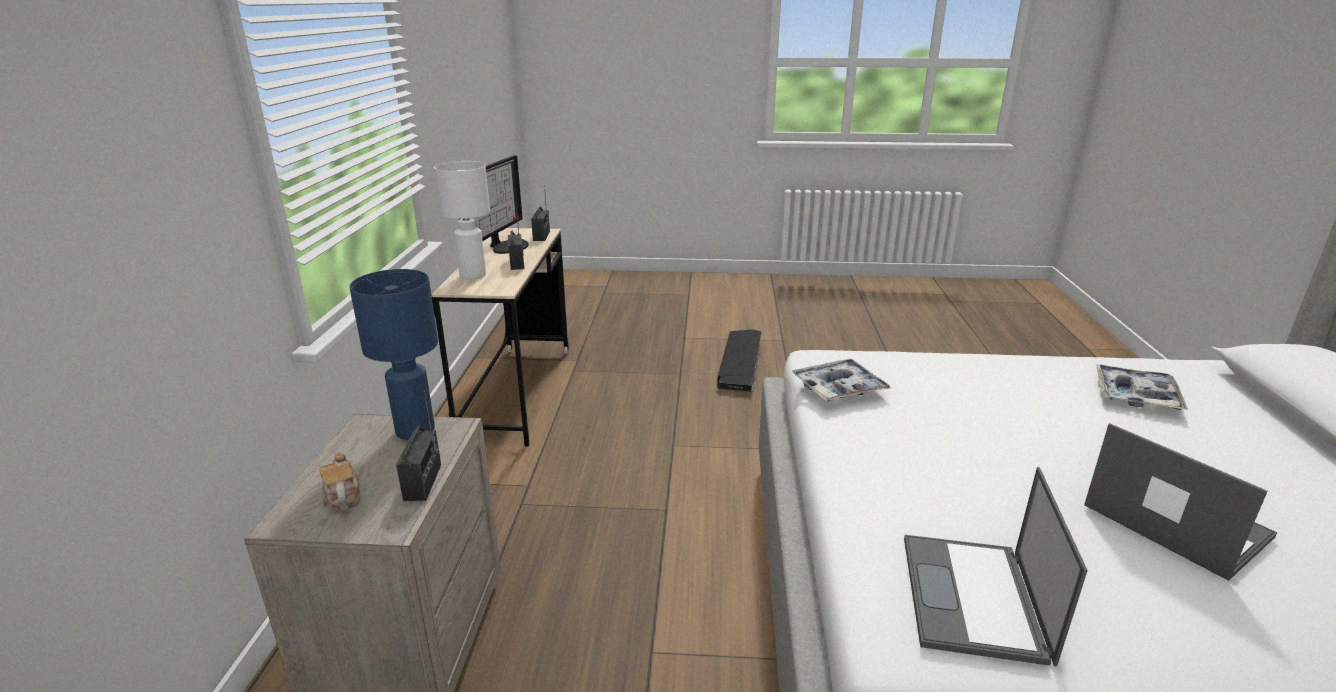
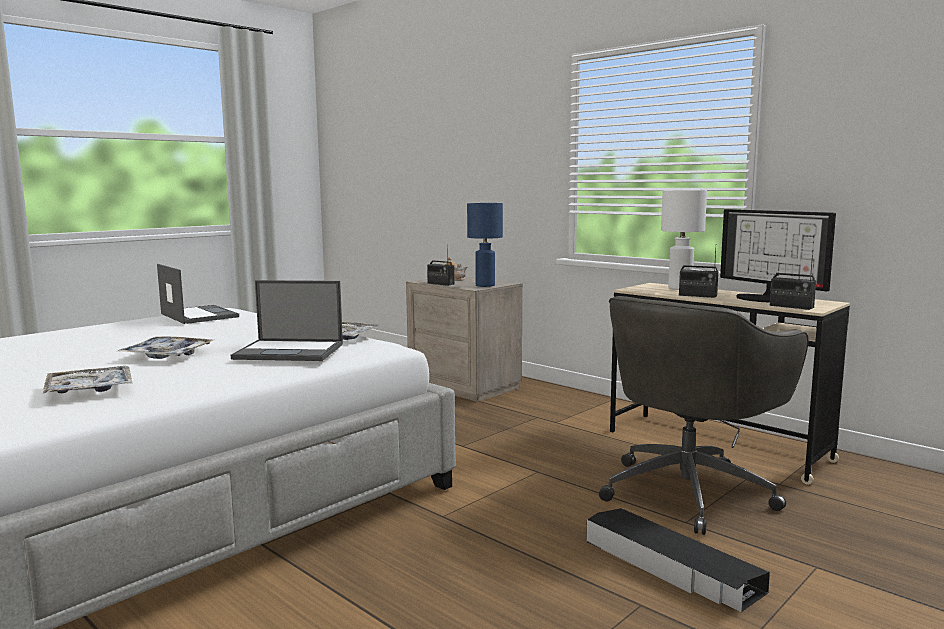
camera: 130 degrees right, 15 degrees down
(629, 382) = (689, 491): none -> grey office chair
(1058, 430) = (167, 355): none -> tray
(1173, 520) = (92, 344): laptop -> laptop (291, 351)

